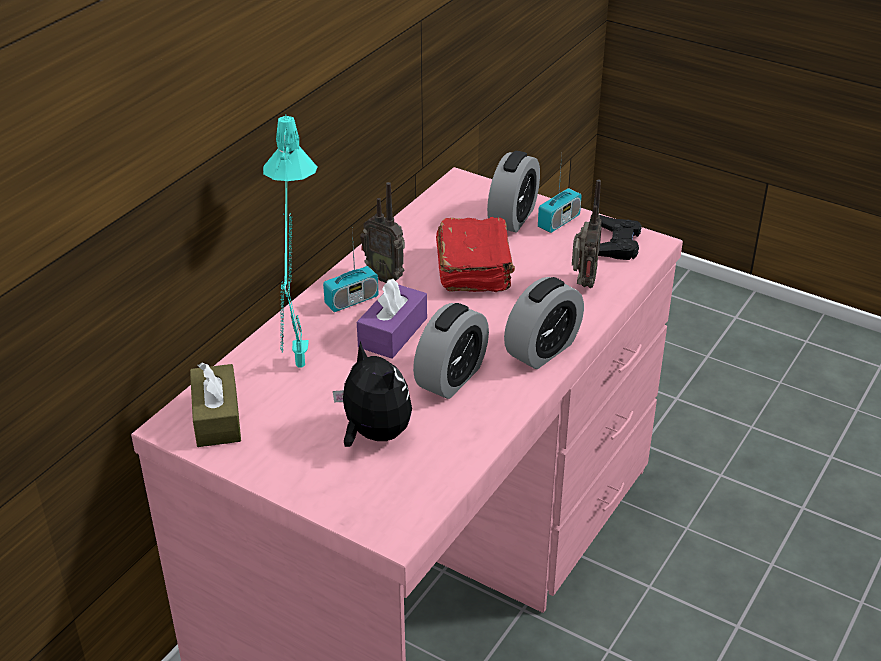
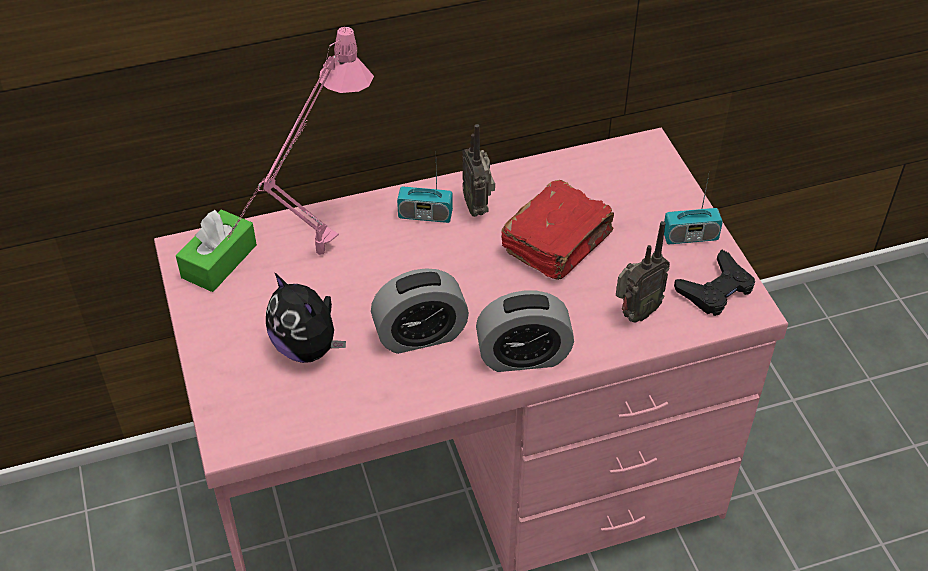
camera: 40 degrees right, 10 degrees up
(217, 418) = (219, 261): brown tissue box -> green tissue box
(300, 376) = (312, 262): turquoise table lamp -> pink table lamp
(373, 434) = (307, 347): plush toy -> plush toy turned 135 degrees clockwise
(393, 333) = (423, 265): purple tissue box -> none
(513, 217) = (652, 209): alarm clock -> none

